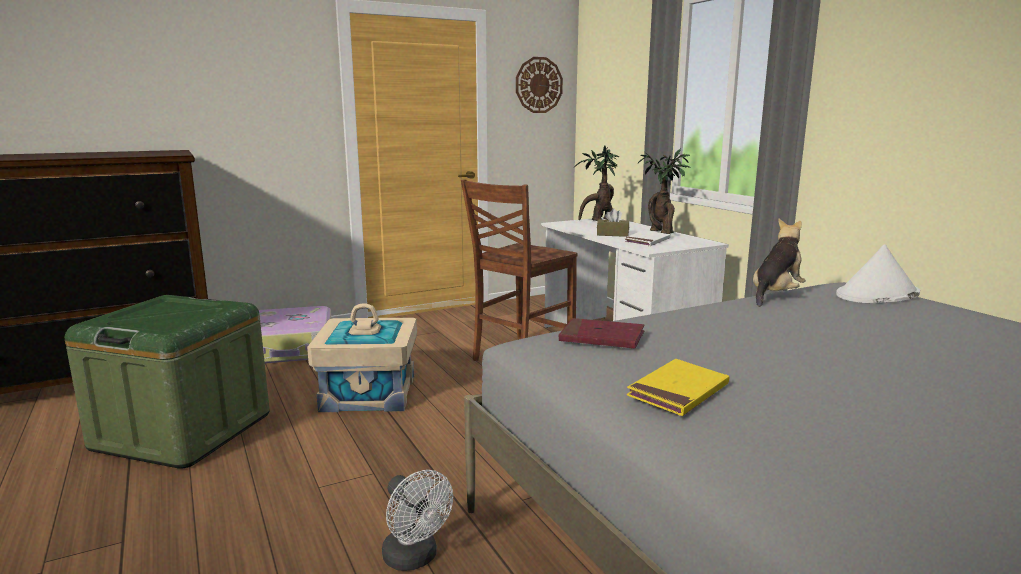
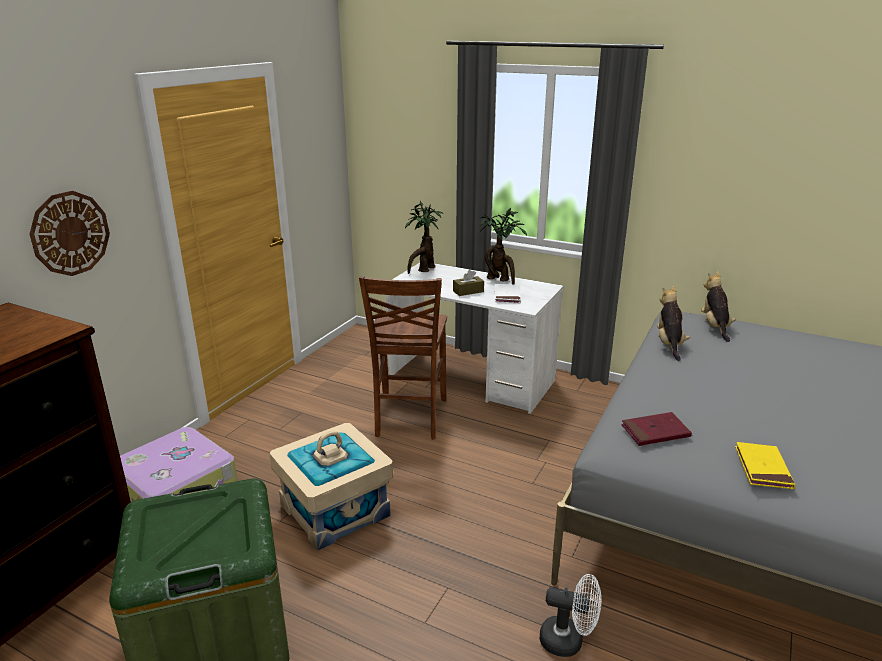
camera: 35 degrees left, 10 degrees up
(538, 85) = (319, 133): wall clock -> wall clock (70, 233)
(877, 295) = (715, 326): white hat -> plush toy

